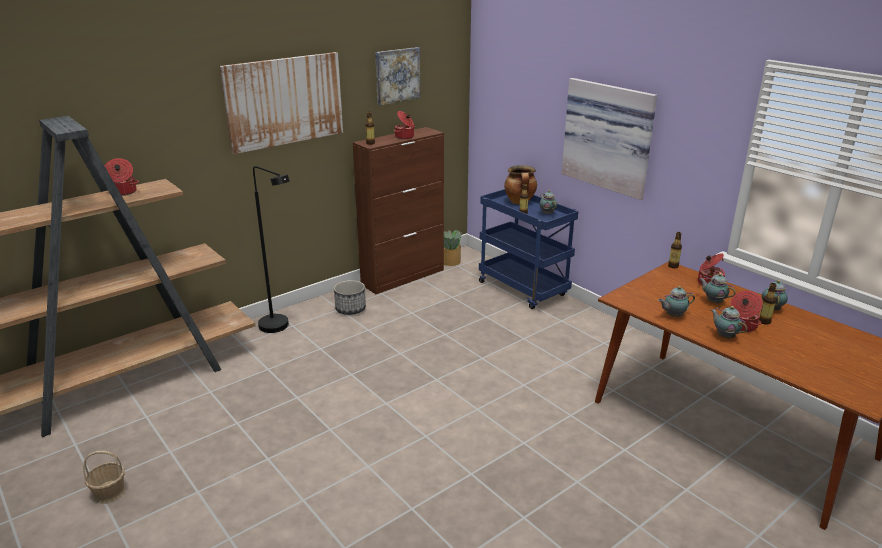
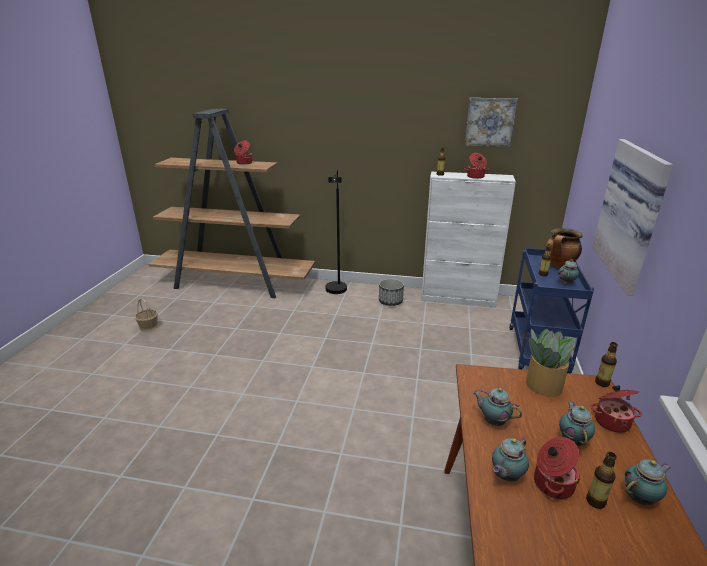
camera: 50 degrees right, 0 degrees up
(284, 101) = (378, 126): picture -> none
(403, 277) = (458, 298): brown cabinet -> white cabinet
(450, 262) = (511, 304): potted plant -> potted plant (543, 385)
(724, 336) = (505, 476): teapot -> teapot turned 150 degrees counterclockwise

